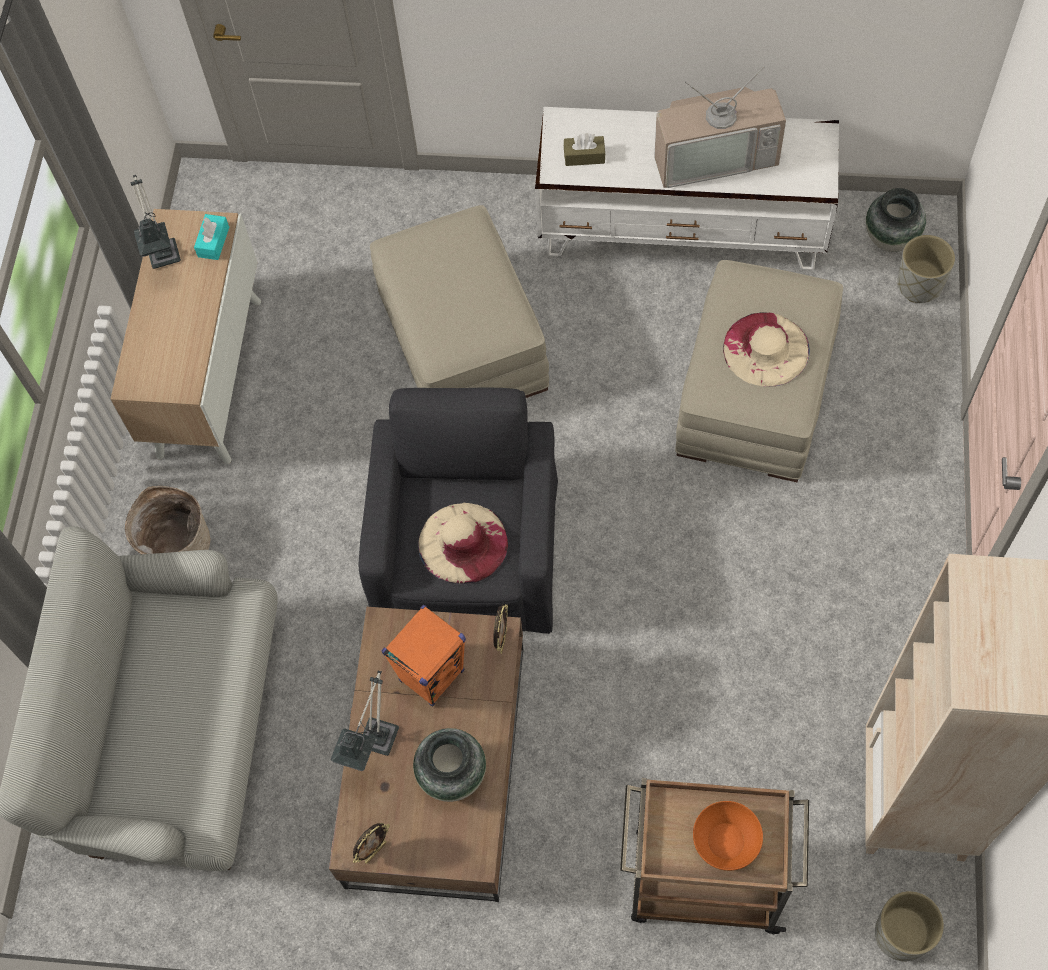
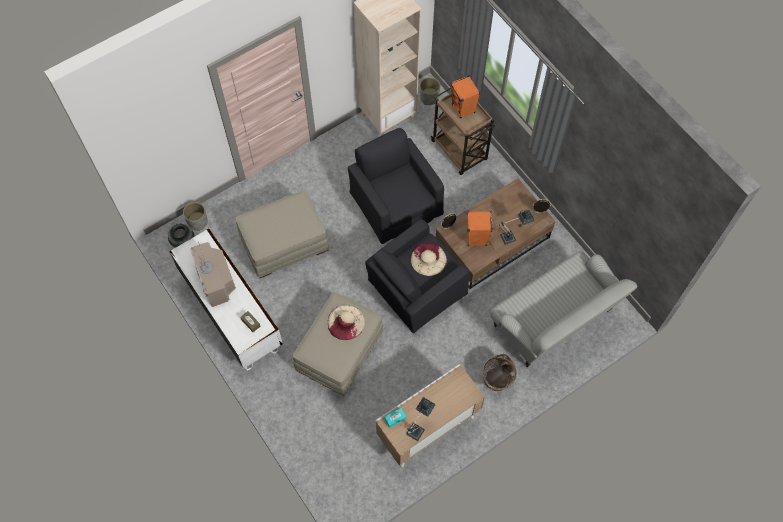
camera: 135 degrees left, 0 degrees up
(452, 775) = (500, 210): vase -> none
(684, 652) = (395, 201): none -> black armchair
(715, 154) = (216, 280): television -> television turned 150 degrees counterclockwise
(725, 841) = (463, 109): orange bowl -> orange speaker
(766, 349) = (282, 220): beige hat -> beige hat (345, 322)

